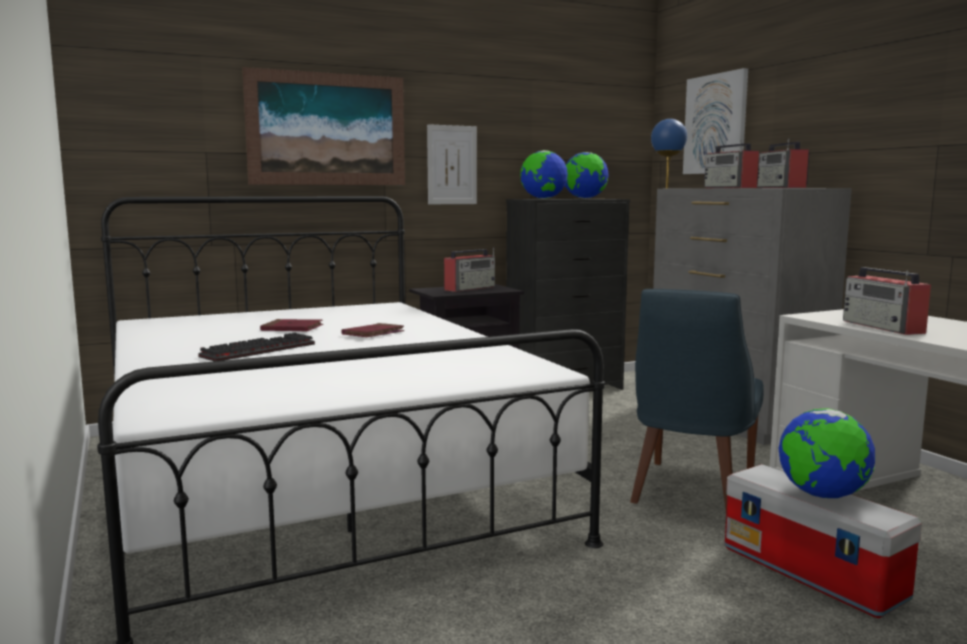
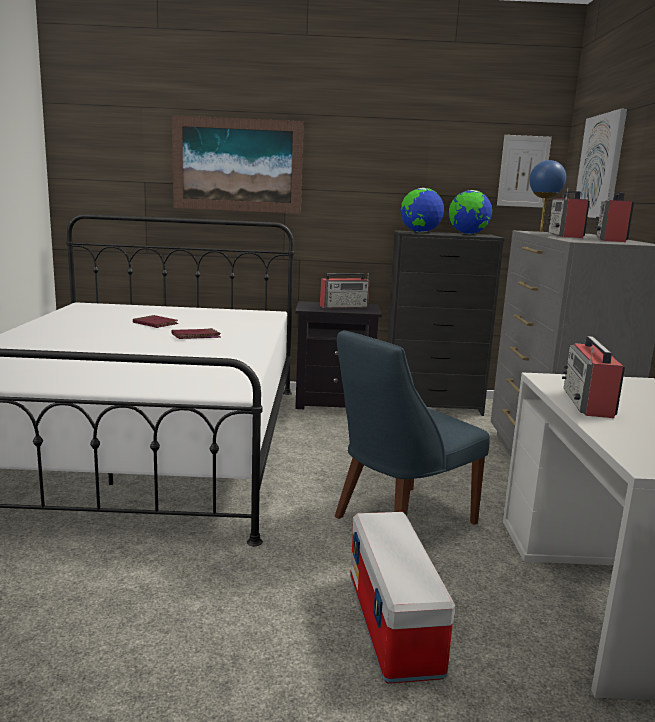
camera: 25 degrees right, 5 degrees up
(259, 350) = (94, 338): keyboard -> none
(452, 165) = (345, 197): picture -> picture (523, 171)
(822, 495) = (399, 554): globe -> none

